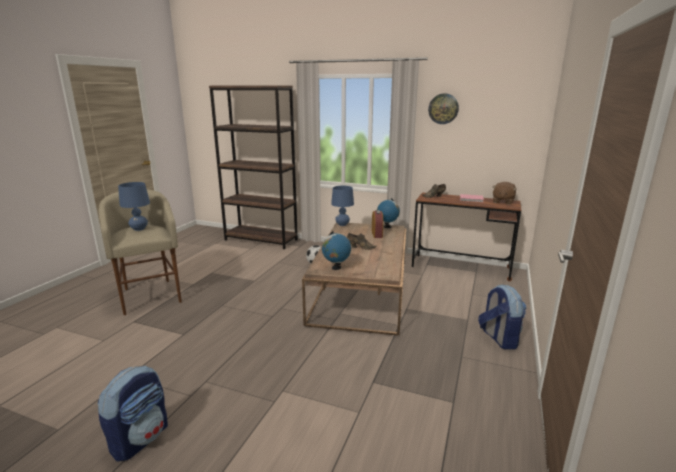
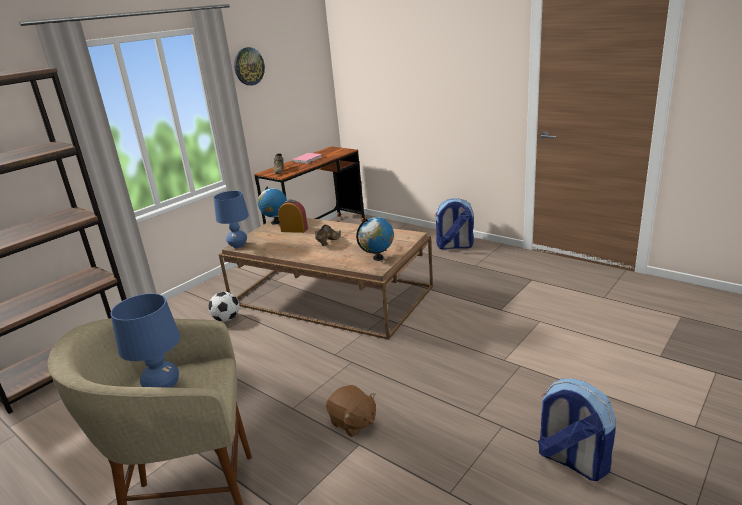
camera: 70 degrees left, 5 degrees up
(502, 201) = (328, 151): brown plush toy -> brown plush toy (353, 423)

